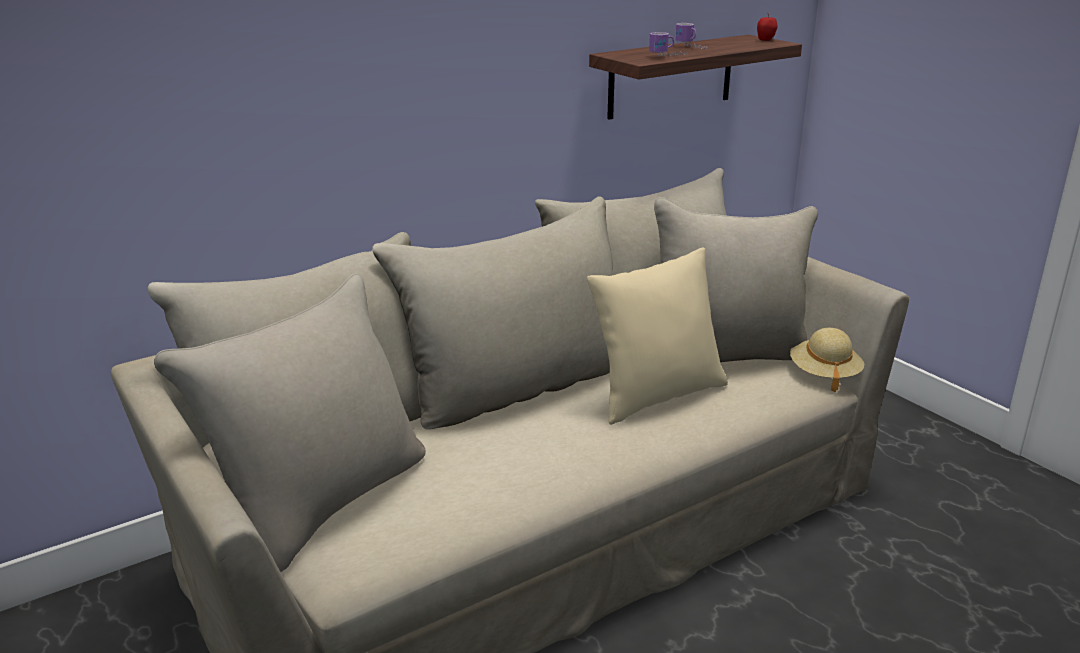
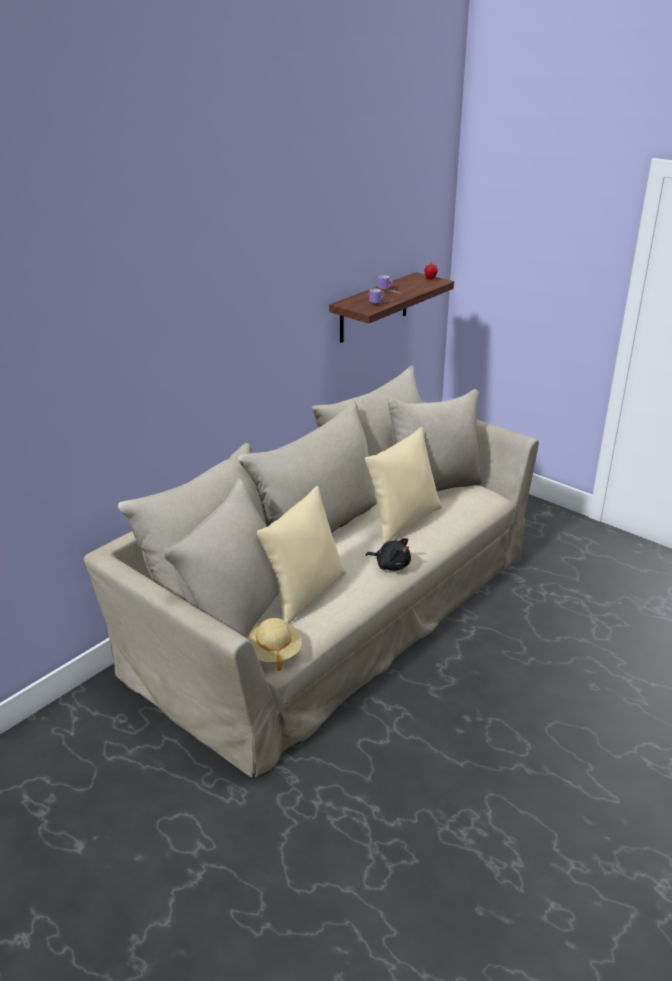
camera: 15 degrees left, 5 degrees up
(445, 480) = (304, 593): none -> beige pillow
(606, 458) = (391, 565): none -> black plush toy
(824, 374) = (493, 492): beige hat -> beige hat (273, 652)

